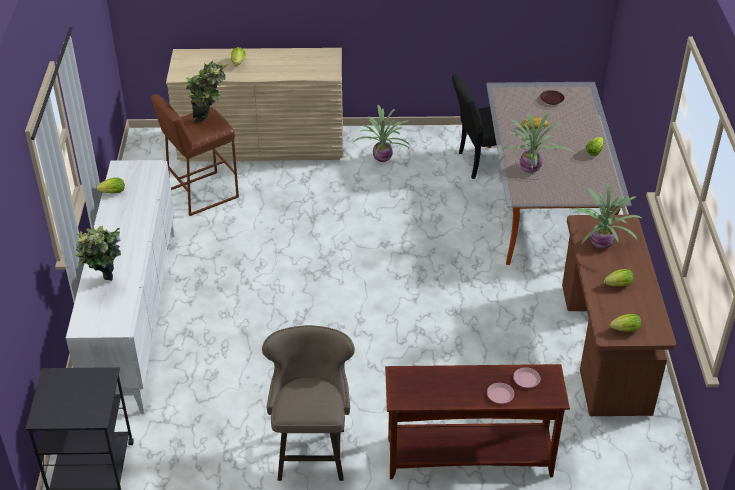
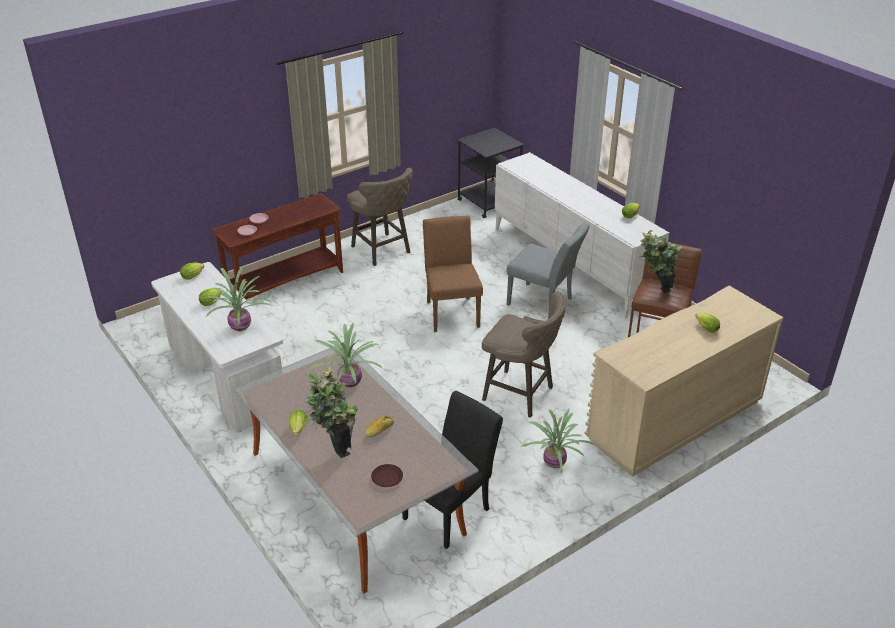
camera: 145 degrees right, 5 degrees down
(105, 287) = (546, 175): potted plant -> potted plant (335, 445)
(223, 285) = (544, 303): none -> grey chair
(320, 320) = (451, 311): none -> brown chair
(349, 213) = (521, 394): none -> beige stool
(604, 348) = (226, 379): brown desk -> white desk

